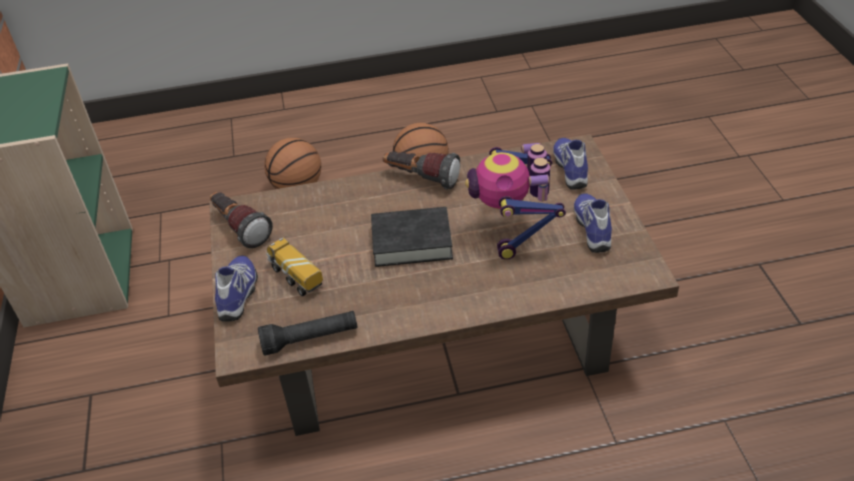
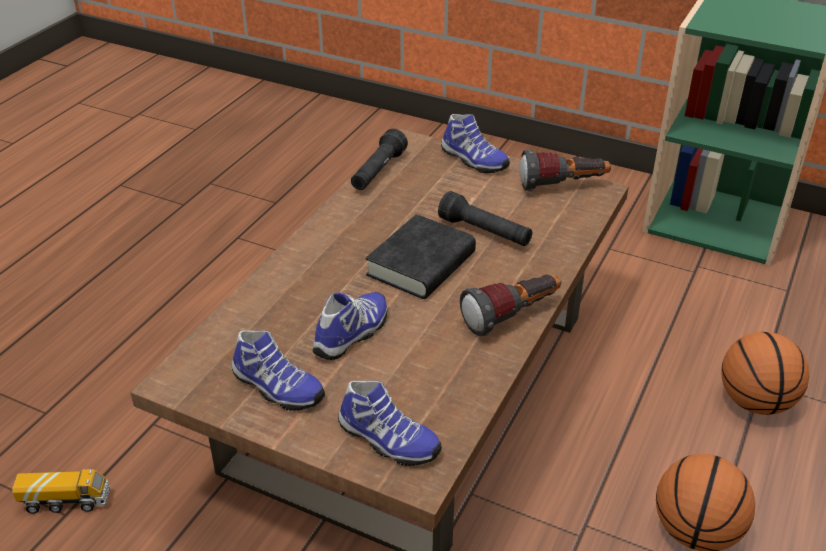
camera: 125 degrees right, 5 degrees down
(296, 276) = (458, 190): toy truck -> toy truck (66, 501)
(342, 234) = (485, 232): none -> black flashlight
(514, 228) = (353, 334): toy robot -> shoe

